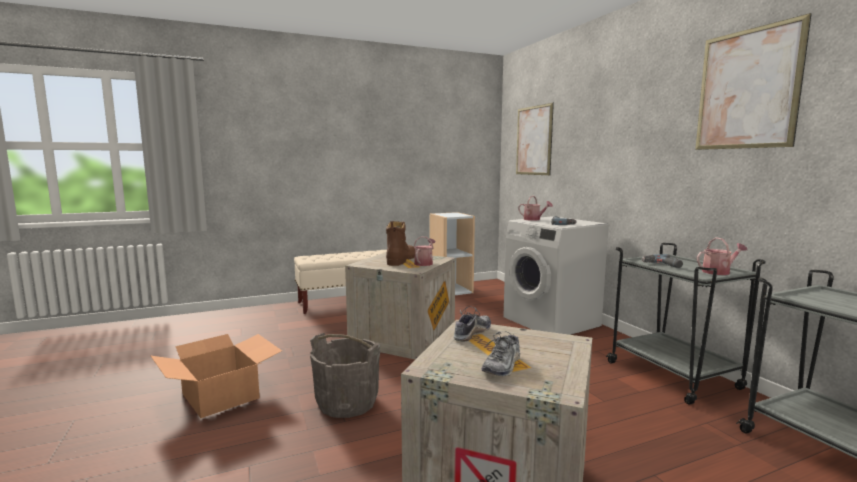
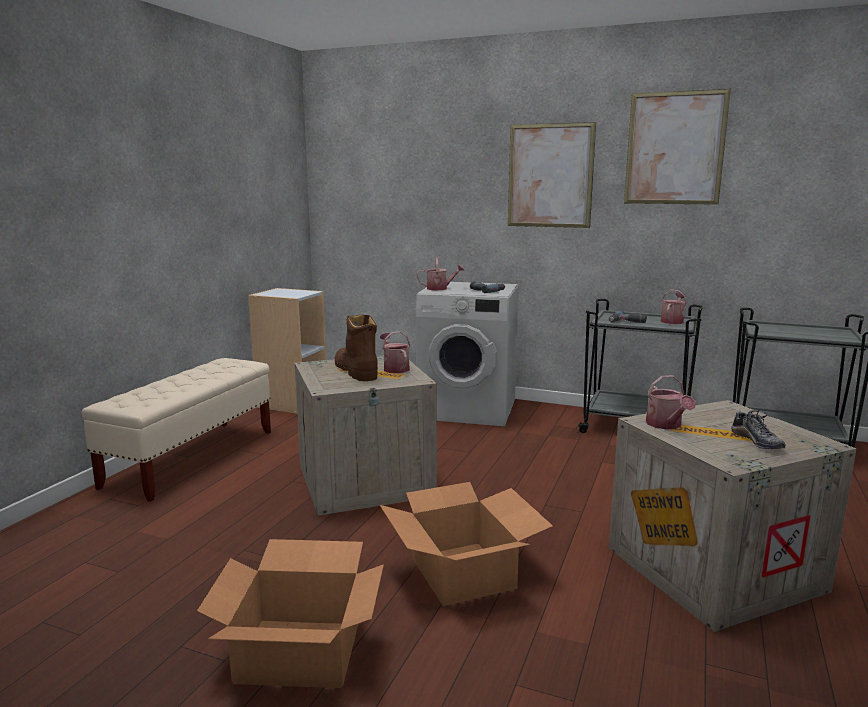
camera: 45 degrees left, 5 degrees up
(347, 402) = (463, 572): grey bucket -> cardboard box
(471, 333) = (666, 425): shoe -> watering can
(533, 140) = (380, 181): picture -> picture (550, 176)

